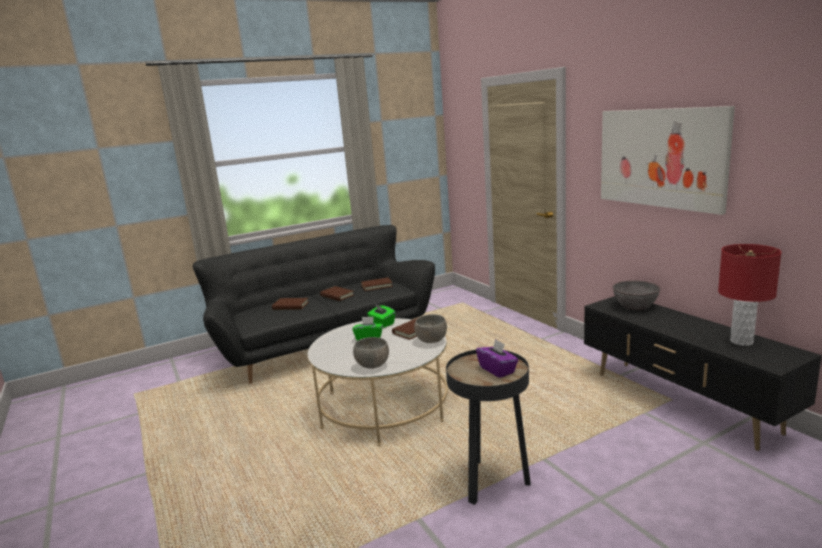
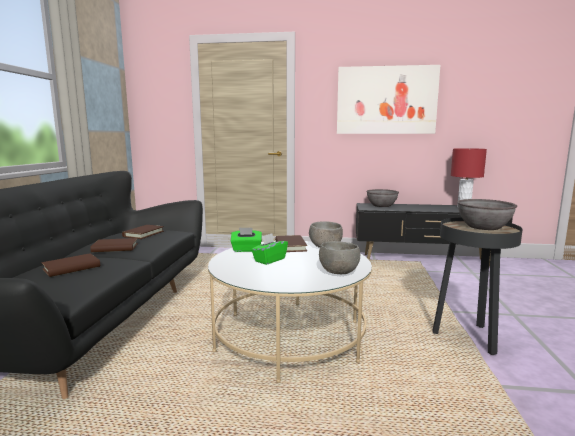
camera: 55 degrees left, 5 degrees down
(497, 370) = (483, 227): purple tissue box -> grey bowl

